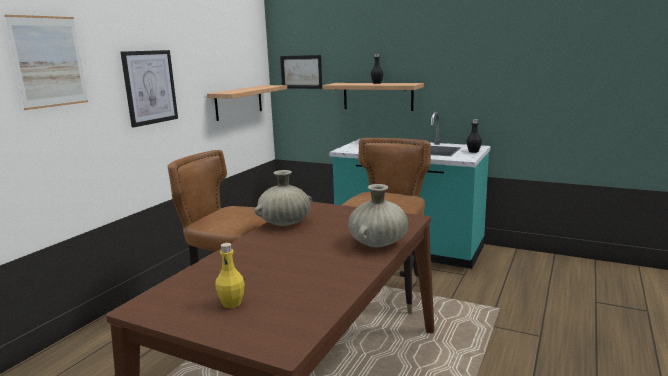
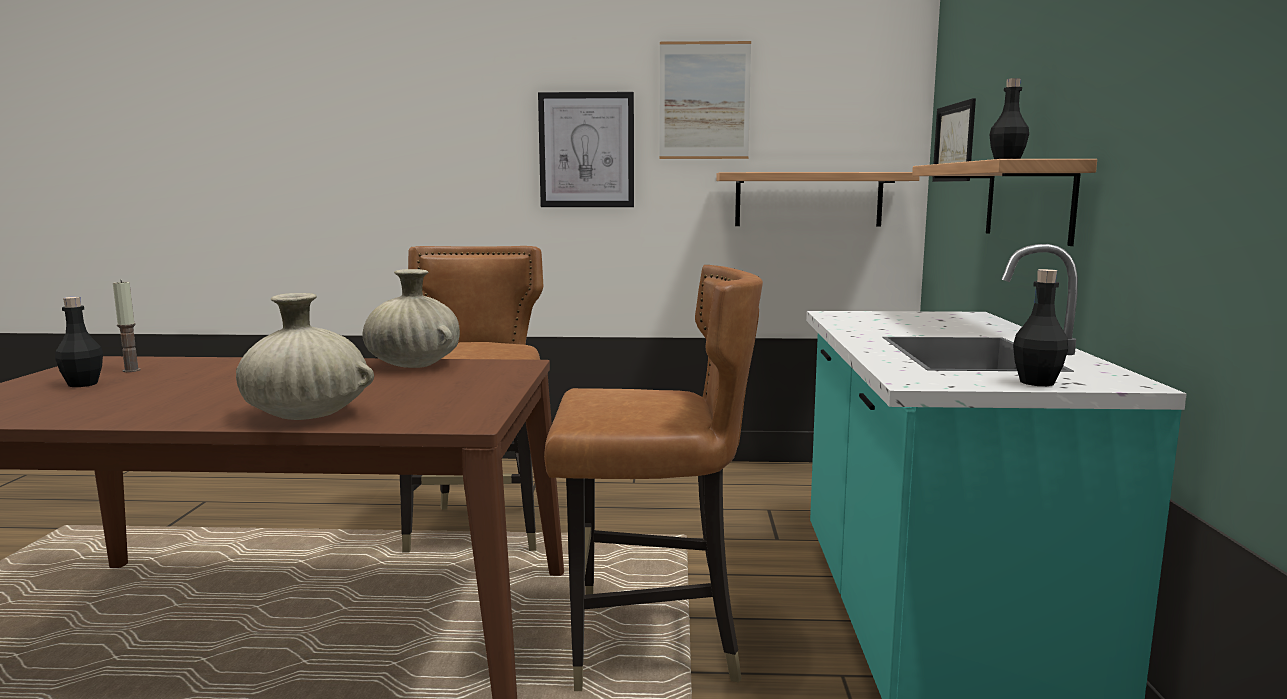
camera: 65 degrees right, 5 degrees down
(49, 62) = (426, 103): picture -> picture (704, 101)
(199, 292) = (131, 370): none -> candle
(232, 303) = (83, 384): yellow bottle -> black bottle

